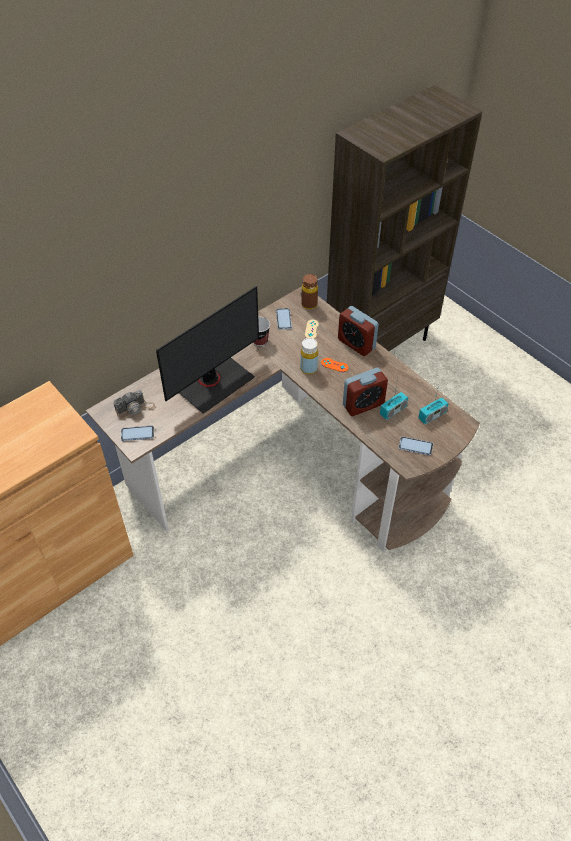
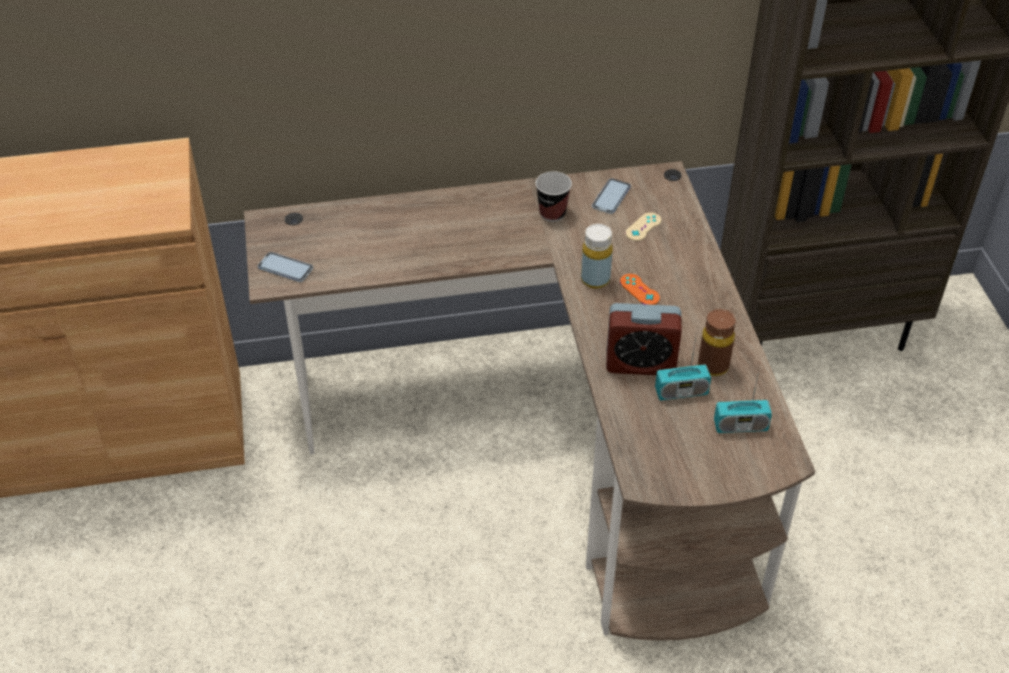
camera: 30 degrees right, 5 degrees down
(135, 408) = (307, 234): camera -> none
(213, 383) = (440, 243): monitor -> none
(309, 304) = (666, 191): brown bottle -> brown bottle (713, 366)
(356, 344) = (698, 273): alarm clock -> none
(415, 446) = (677, 459): phone -> none

